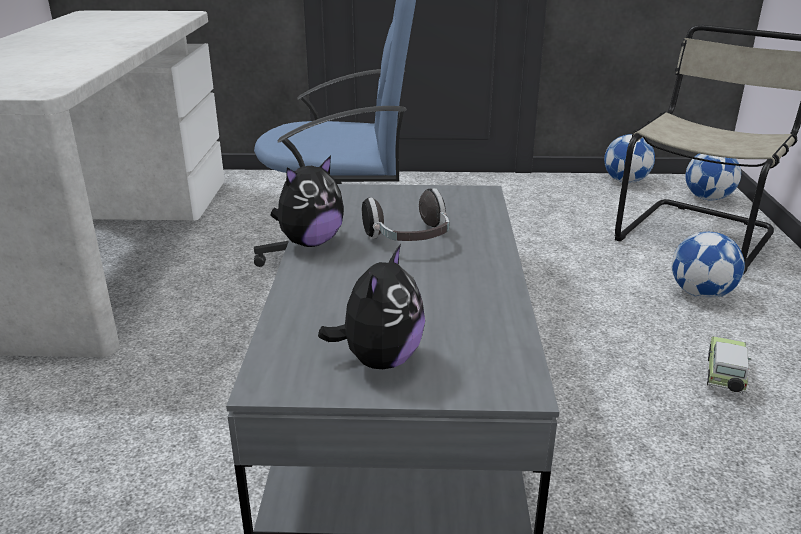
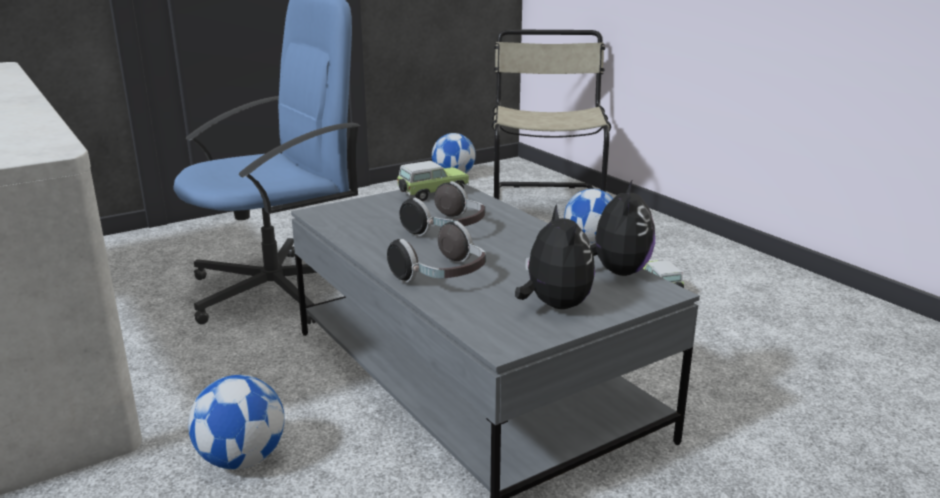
camera: 35 degrees left, 5 degrees down
(310, 242) = (371, 251): plush toy -> plush toy (617, 272)
(328, 289) = (442, 277): none -> headphones
(451, 197) = (431, 194): none -> toy car
(708, 198) = (526, 176): football -> football (242, 459)

